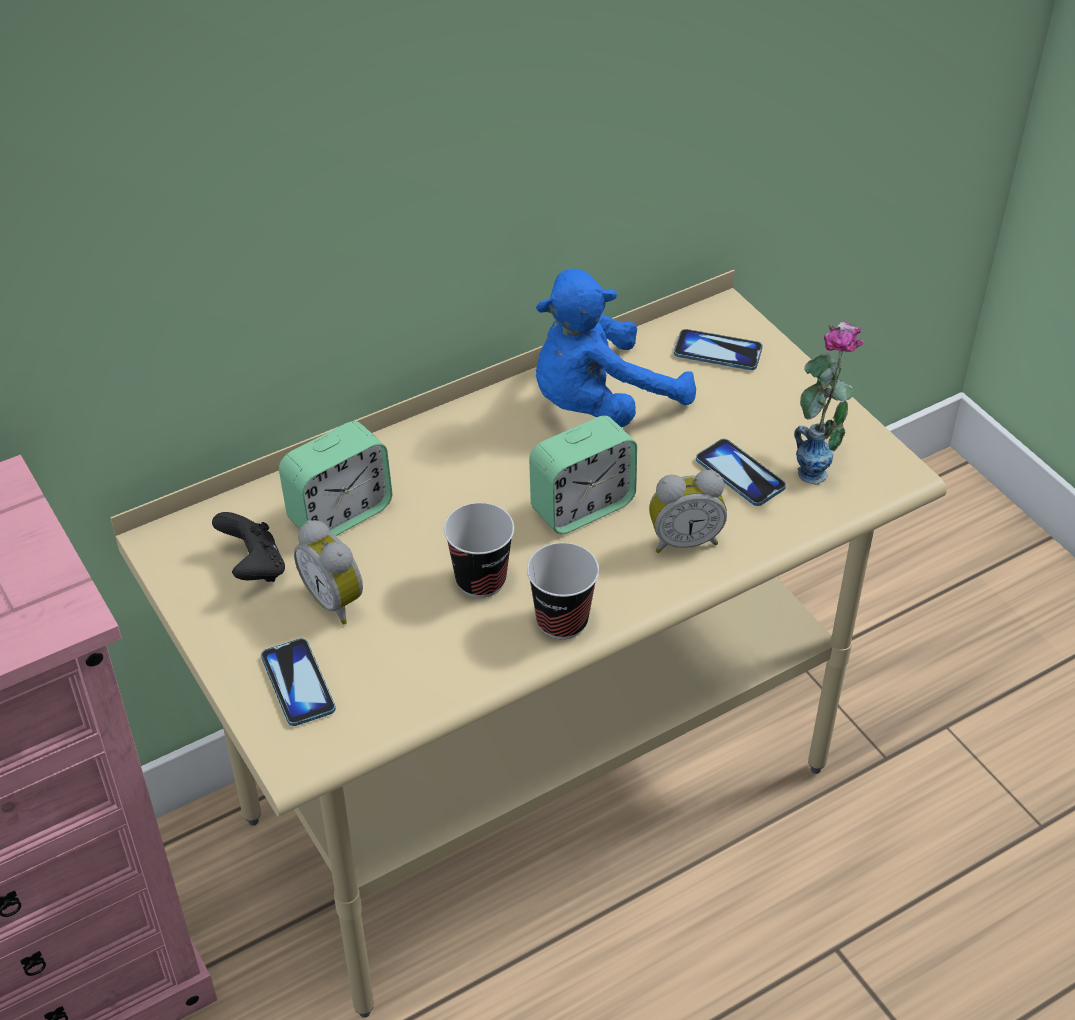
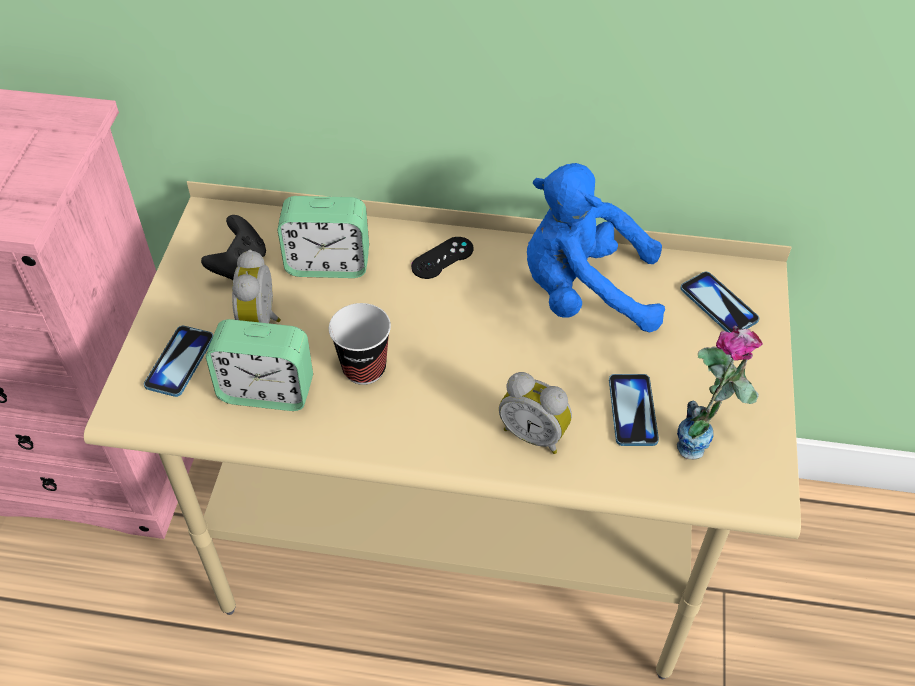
camera: 40 degrees right, 5 degrees up
(443, 447) = (442, 258): none -> black game controller
(562, 621) = (384, 435): cup -> none
(582, 507) = (489, 360): alarm clock -> alarm clock (267, 391)

